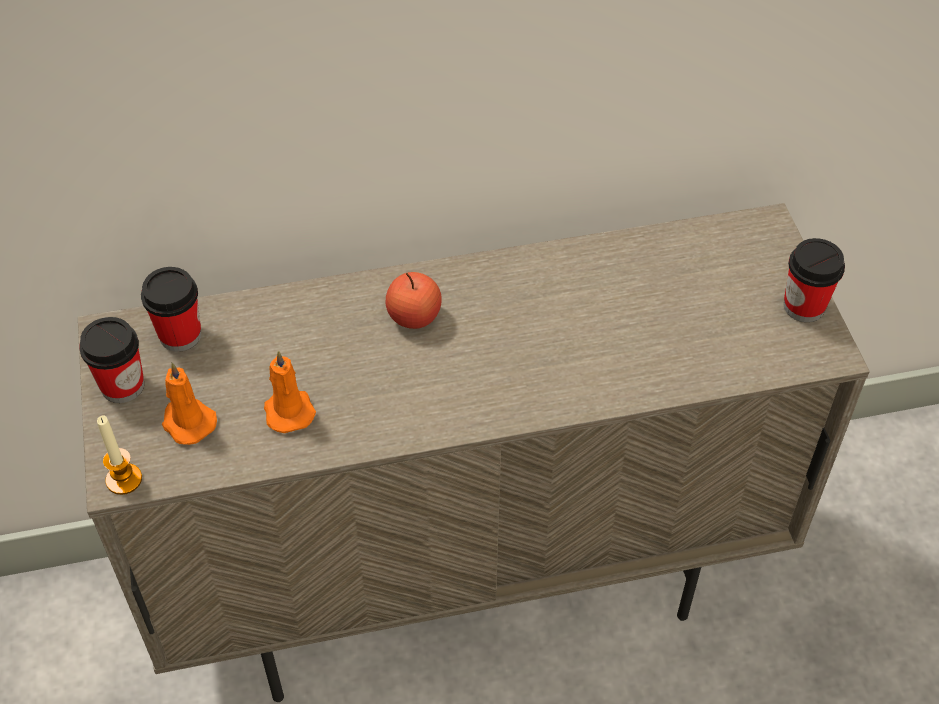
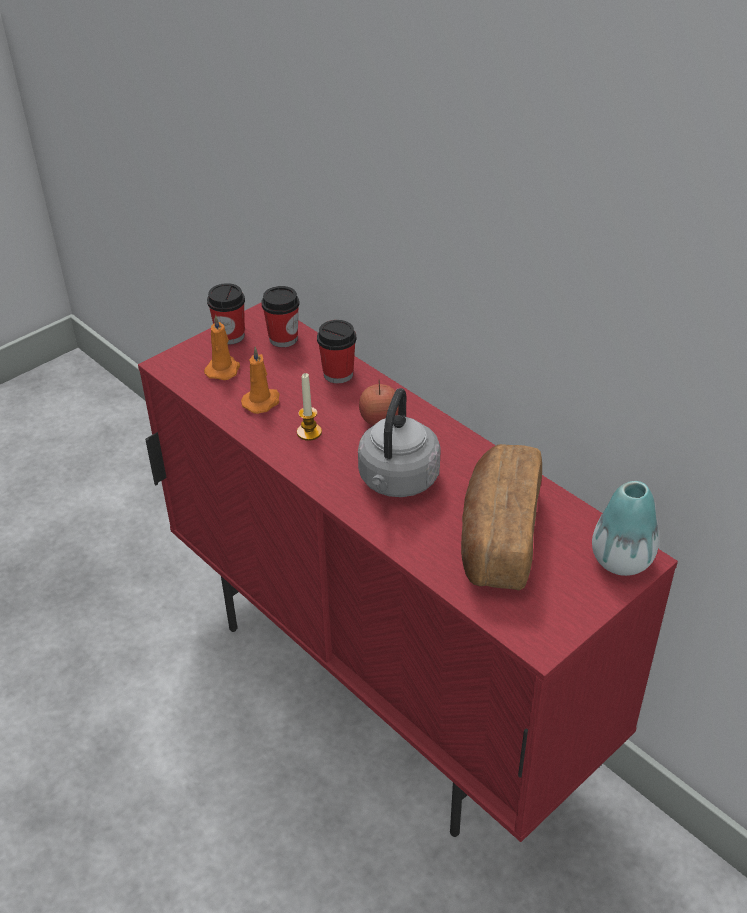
camera: 60 degrees right, 10 degrees down
(124, 479) = (167, 366): candle -> candle (309, 432)
(468, 585) = (384, 686): beige cabinet -> red cabinet
(529, 350) = (397, 481): none -> grey kettle
(670, 311) = (498, 537): none -> bread
(761, 239) = (621, 560): none -> vase
(804, 306) = (575, 610): cup -> cup (338, 374)

